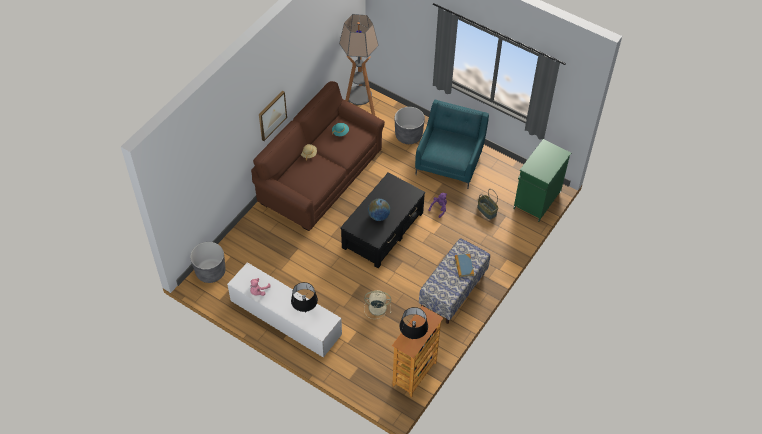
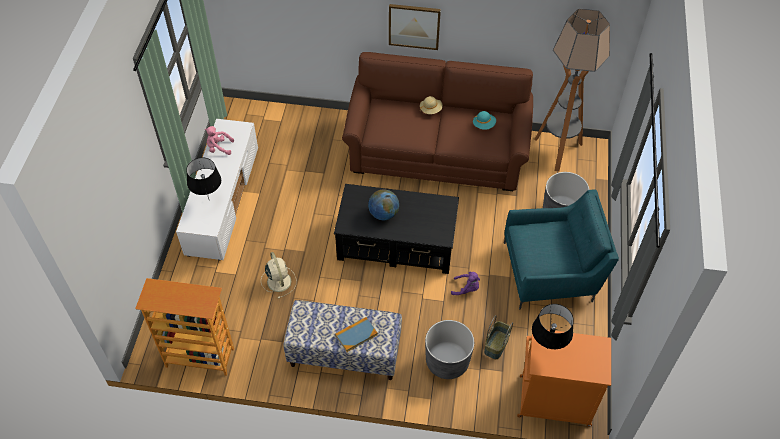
camera: 65 degrees right, 0 degrees up
(210, 272) = (252, 113): grey planter -> grey planter (447, 361)
(412, 339) = (164, 297): black table lamp -> black table lamp (547, 348)
(536, 201) = (552, 401): green cabinet -> orange cabinet

